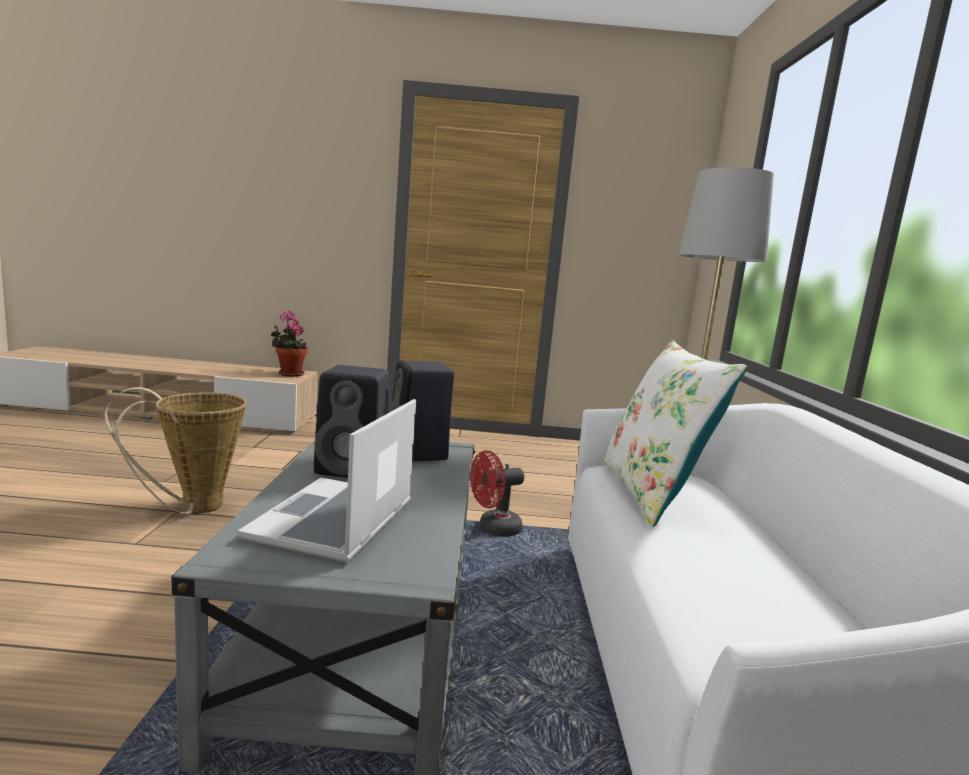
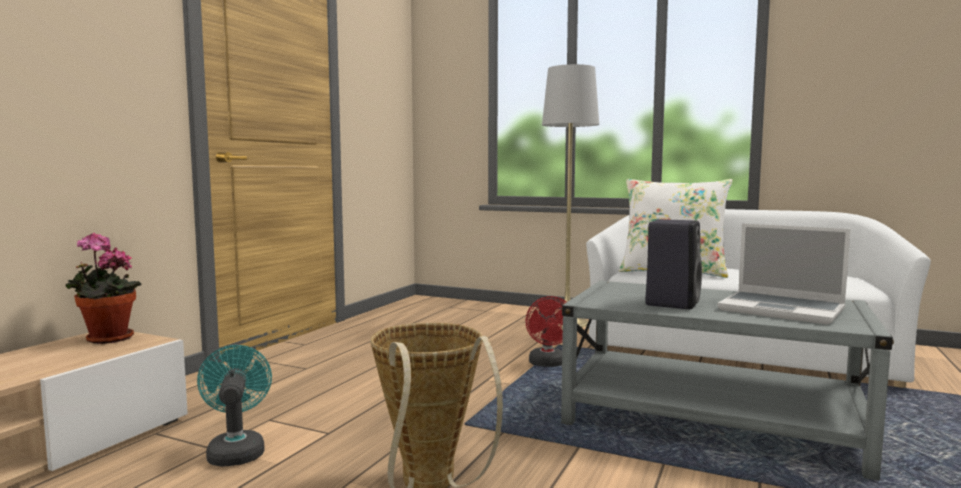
camera: 65 degrees left, 5 degrees down
(250, 452) = (236, 450): none -> turquoise fan
(419, 453) = (631, 289): black speaker -> none

